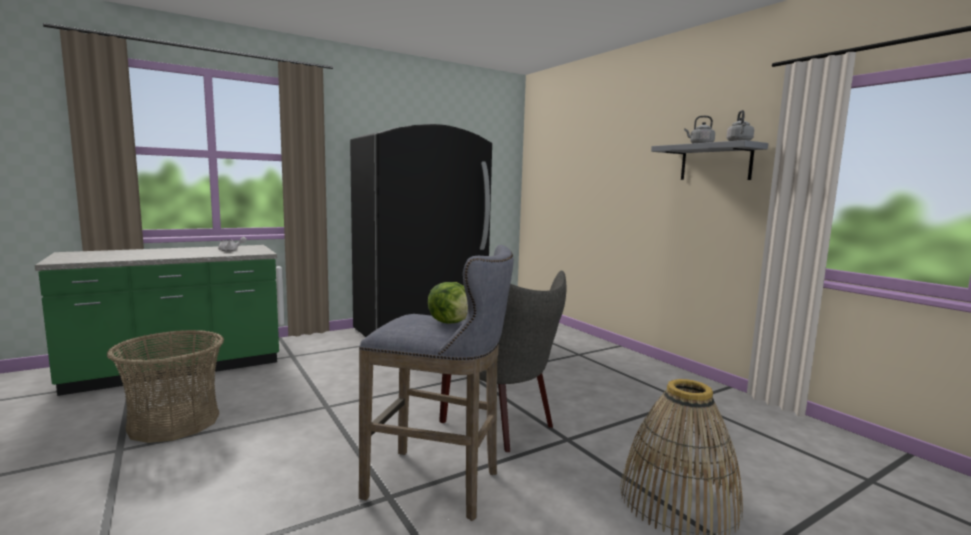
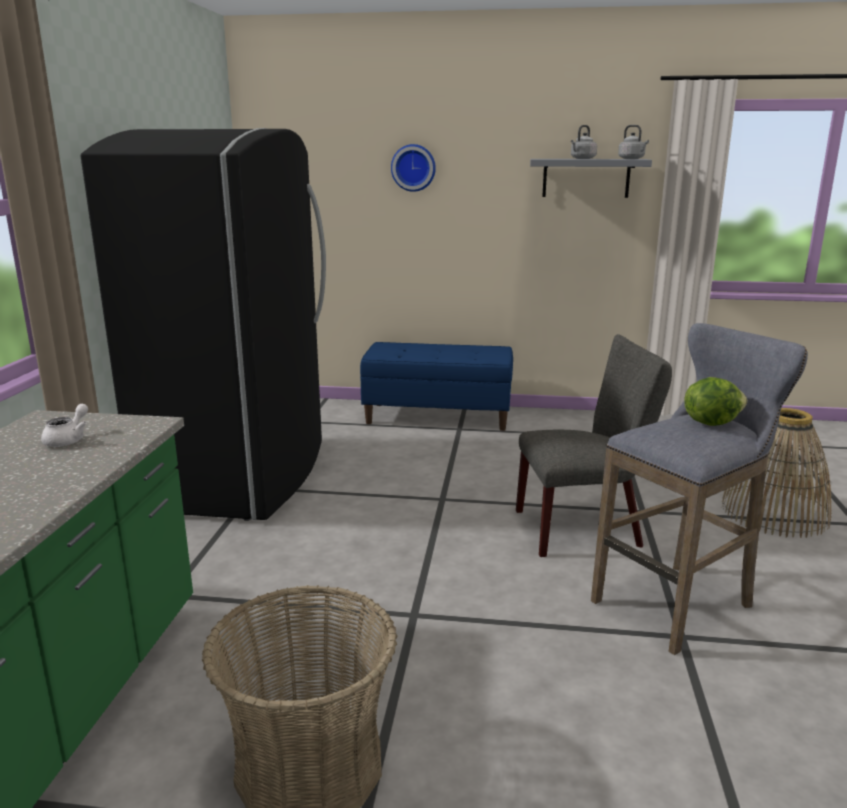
camera: 50 degrees left, 10 degrees up
(584, 345) = (438, 416): none -> blue bench
(602, 159) = (413, 168): none -> wall clock

